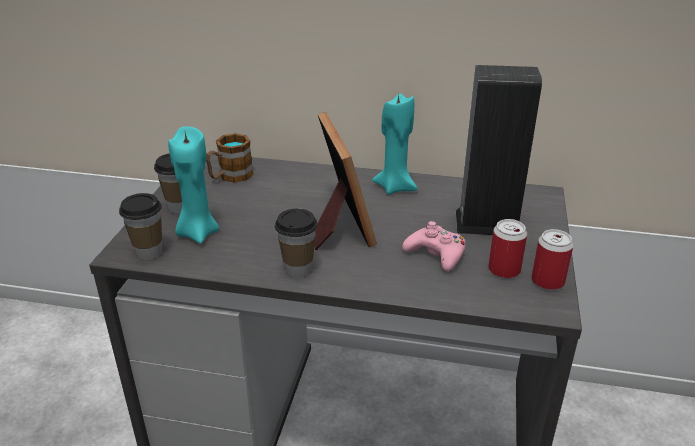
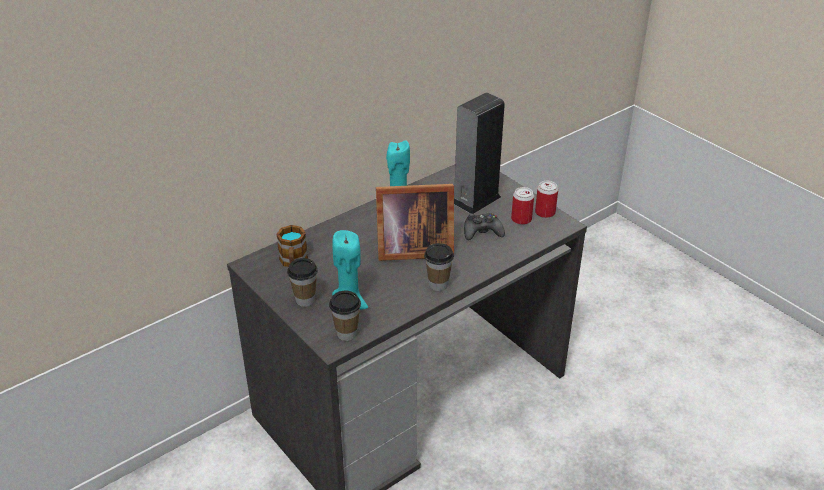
camera: 50 degrees left, 5 degrees up
(339, 224) = (411, 248): picture frame -> picture frame turned 150 degrees clockwise
(436, 254) = (482, 232): pink game controller -> black game controller

